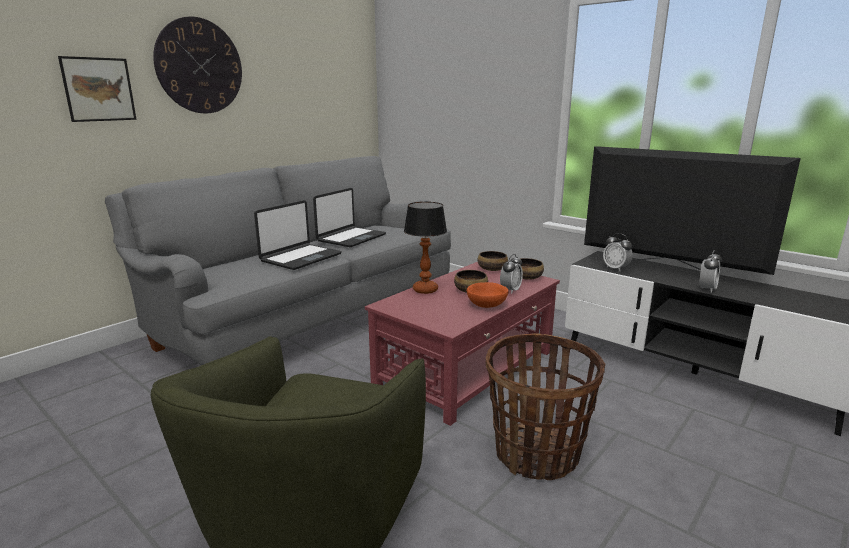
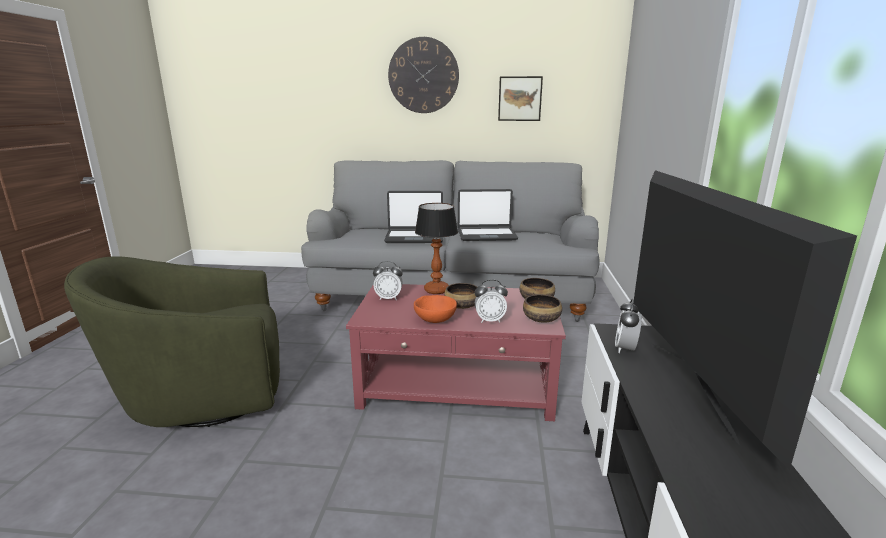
camera: 55 degrees right, 0 degrees up
(98, 89) = (350, 94): picture -> picture (520, 98)
(536, 454) = (346, 469): basket -> none
(707, 289) = (659, 427): alarm clock -> alarm clock (388, 298)

